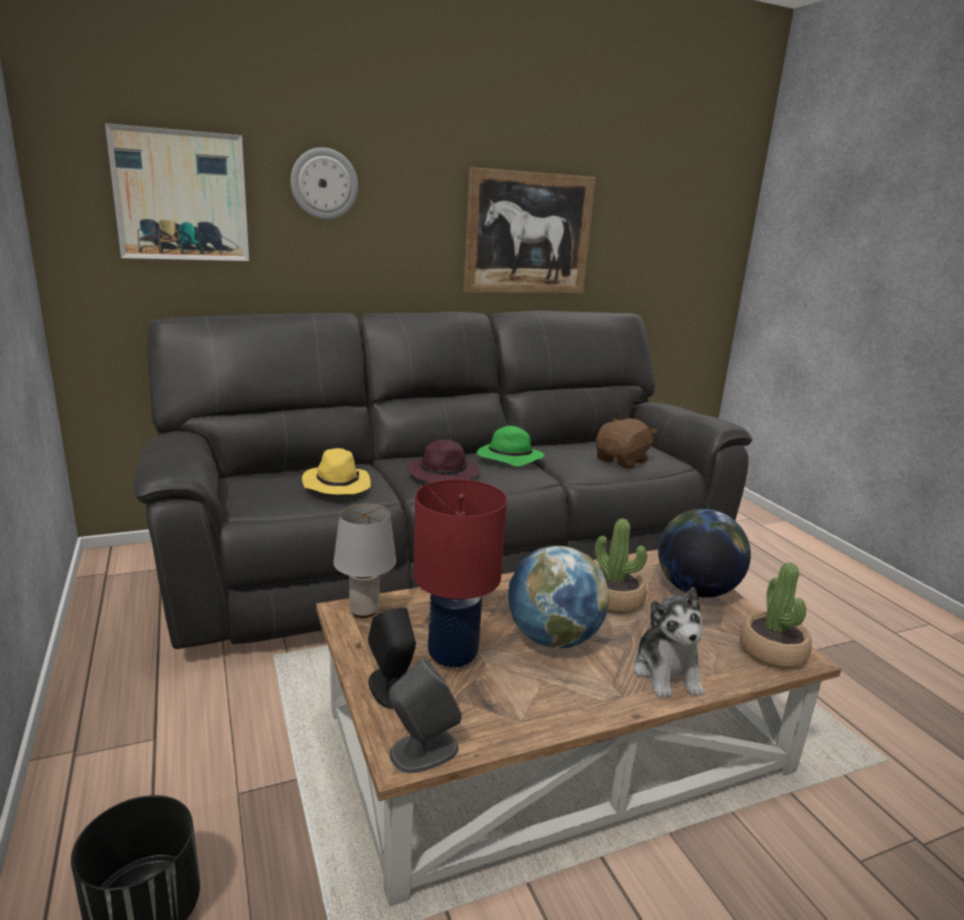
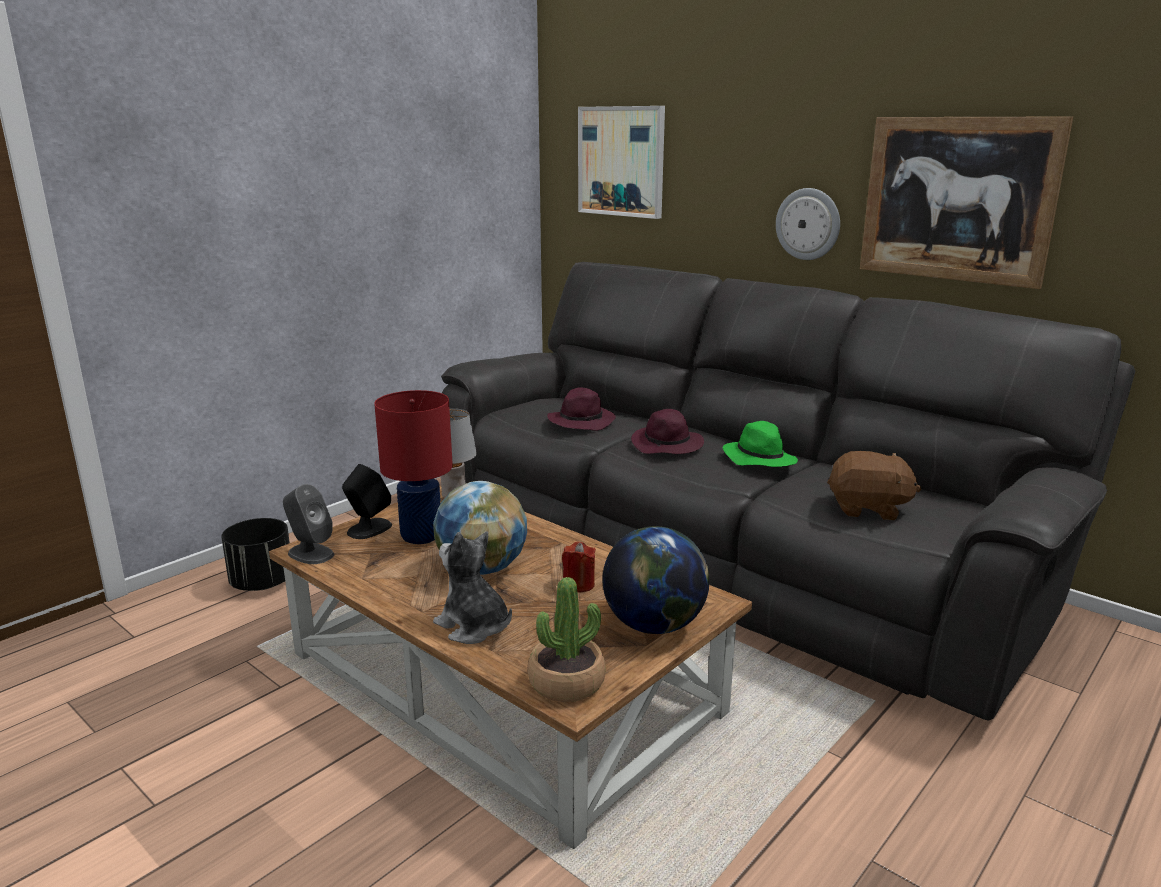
camera: 65 degrees right, 0 degrees up
(324, 184) = (726, 145): wall clock -> wall clock (808, 224)
(336, 485) = (582, 421): yellow hat -> purple hat
(614, 600) = (578, 584): potted plant -> red candle
(666, 673) = (474, 627): plush toy -> plush toy turned 75 degrees clockwise

